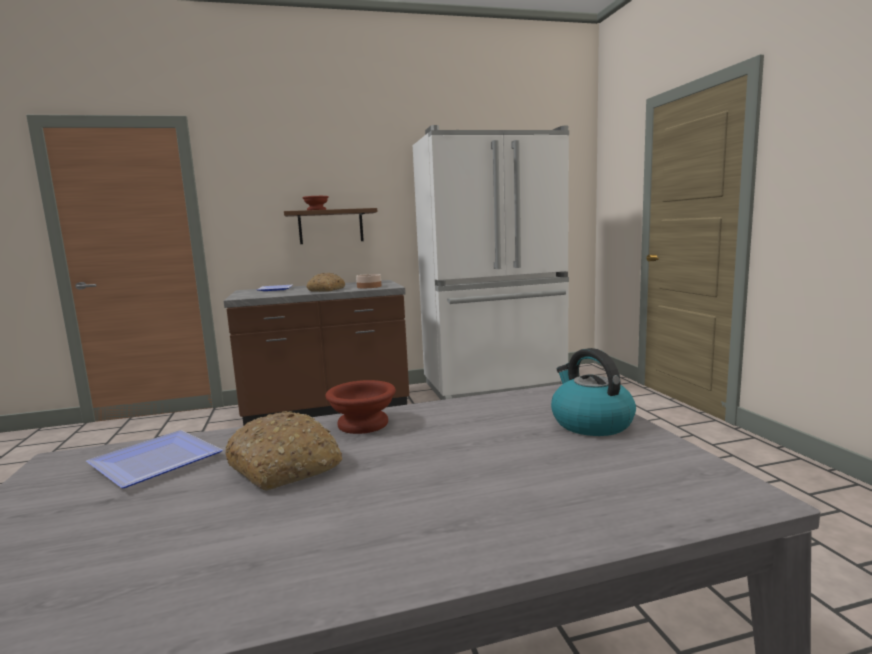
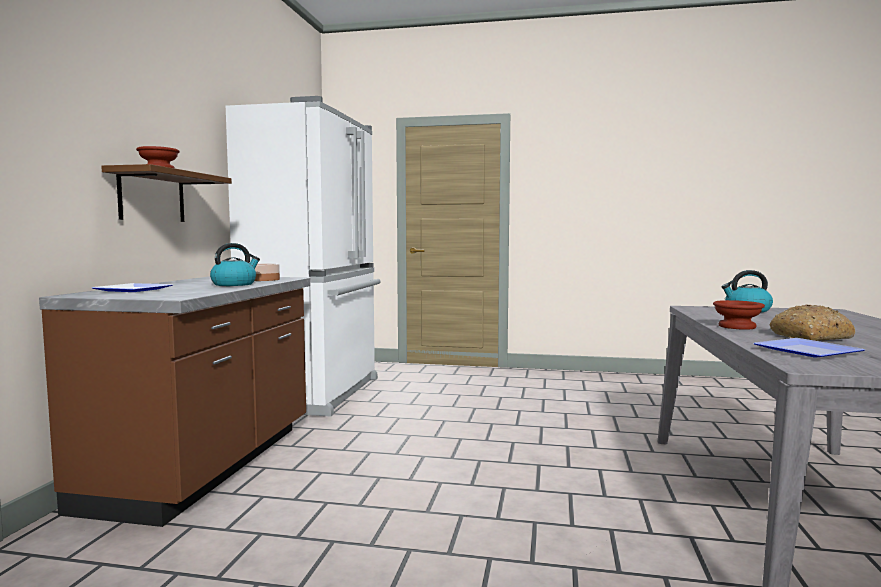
camera: 65 degrees left, 5 degrees down
(326, 290) = (234, 284): bread -> kettle

